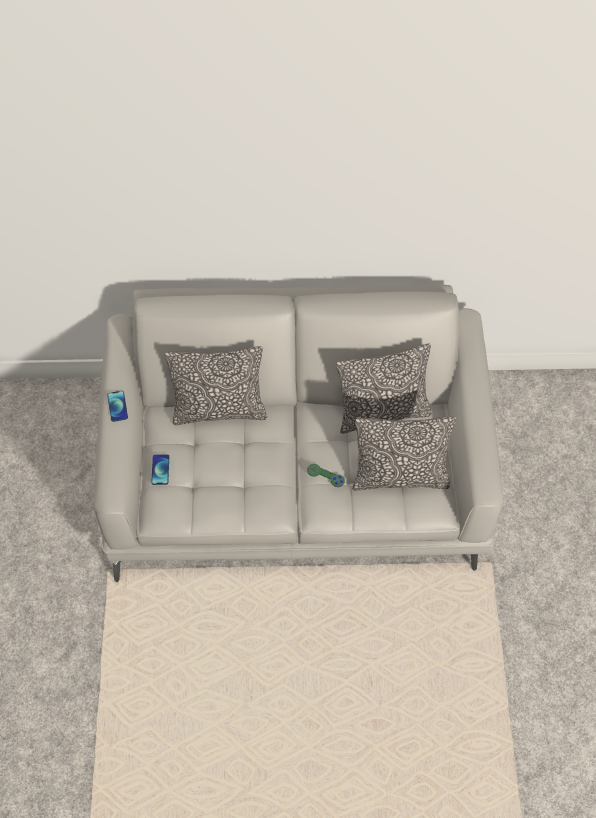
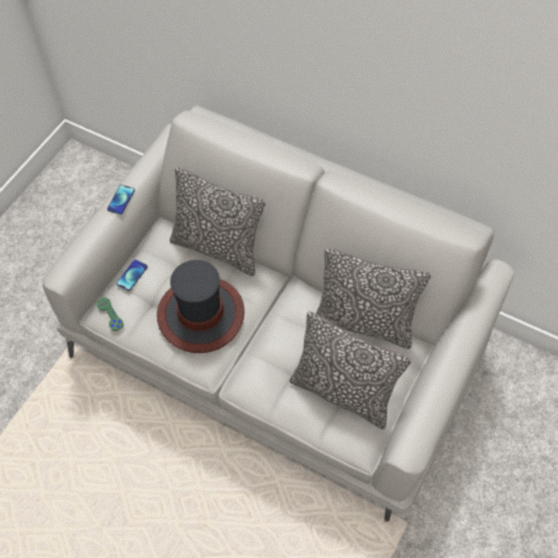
camera: 30 degrees right, 0 degrees up
(244, 473) = (201, 315): none -> hat
(325, 476) = (272, 355): green game controller -> green game controller (110, 314)

